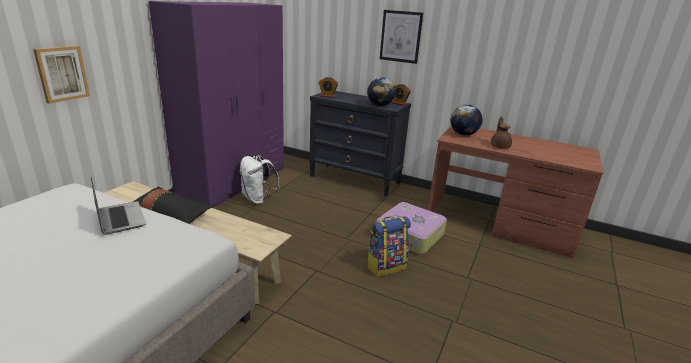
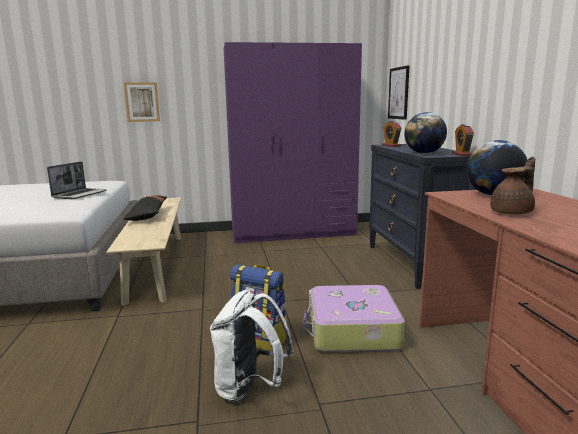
camera: 55 degrees right, 10 degrees down
(258, 199) = (282, 248): white backpack -> white backpack (249, 388)
(400, 36) = (478, 55): picture -> picture (399, 93)

